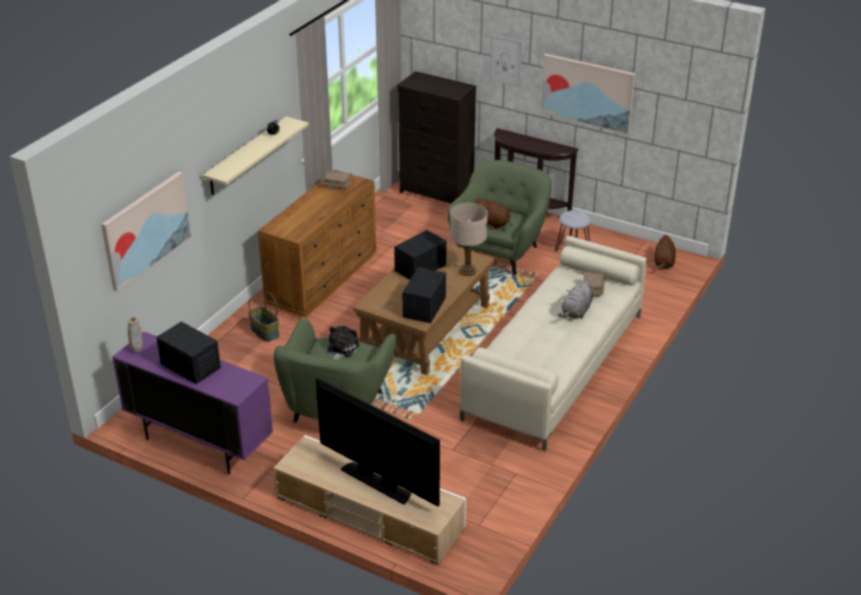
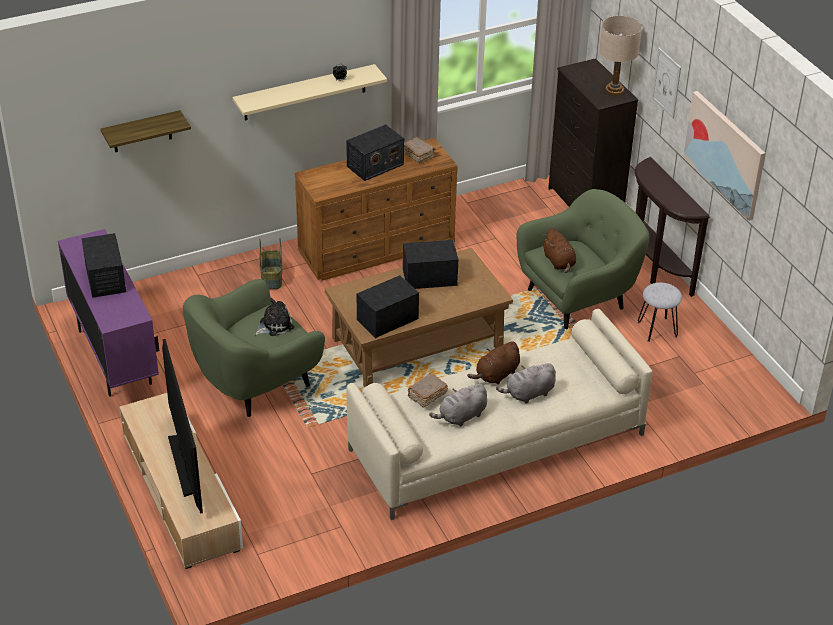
camera: 35 degrees right, 5 degrees up
(137, 350) = (81, 244): beige vase -> none
(145, 229) = (142, 132): picture -> shelf
(314, 203) = (375, 165): none -> radio
(467, 271) = (470, 301): beige table lamp -> beige table lamp (614, 90)
(550, 347) = (461, 417): none -> grey plush toy
(592, 289) = (573, 378): brown book -> brown book (427, 395)
(663, 263) = (740, 389): brown plush toy -> brown plush toy (496, 375)

